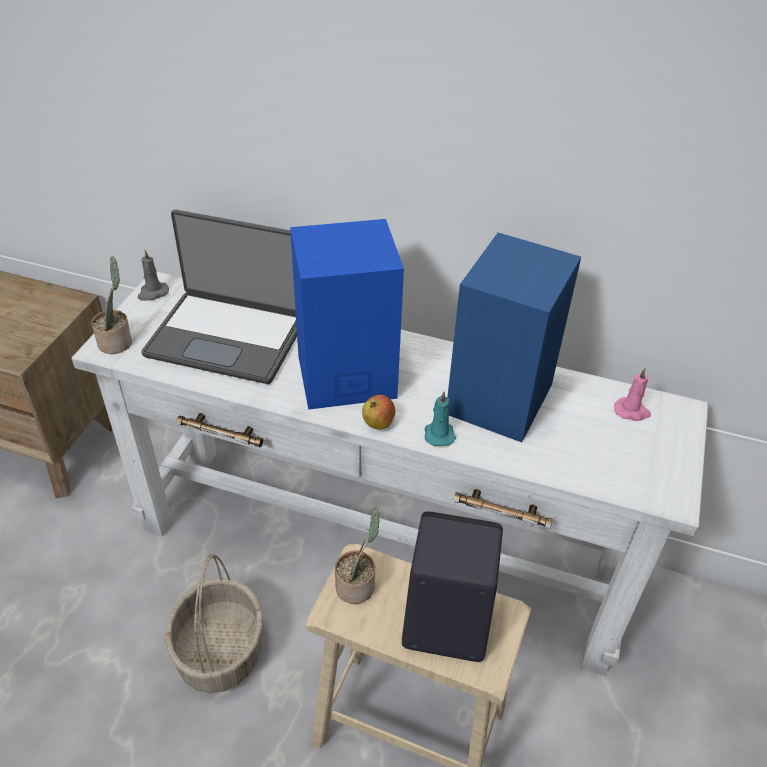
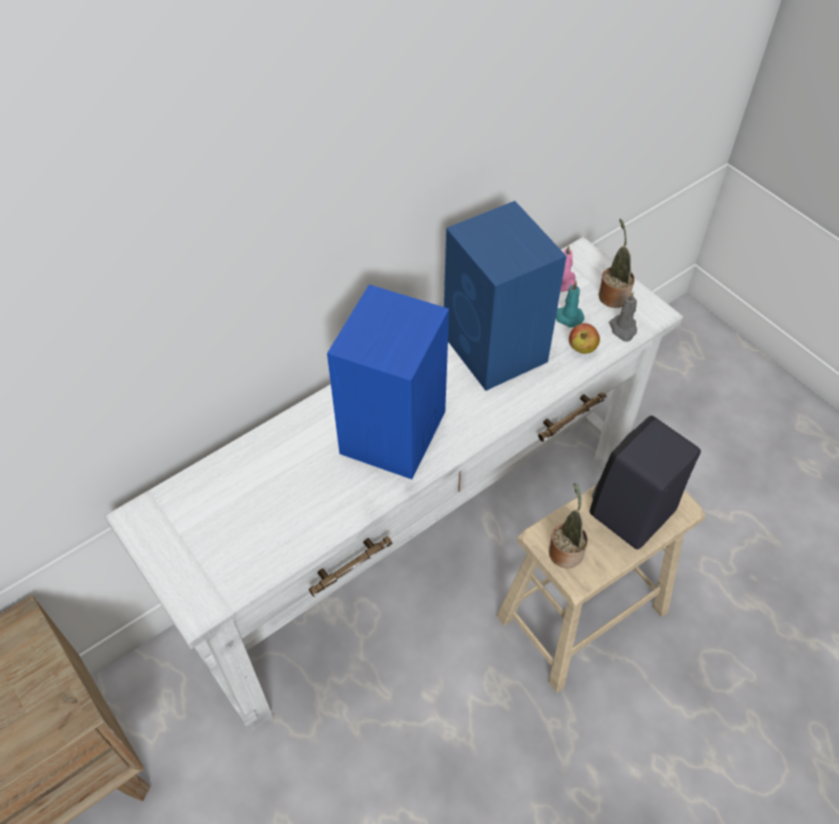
camera: 55 degrees left, 10 degrees up
(117, 342) = (198, 591): potted plant -> potted plant (613, 294)
(152, 293) = (146, 530): grey candle -> grey candle (623, 329)
(221, 652) = (432, 721): basket -> none
(228, 336) = (268, 495): laptop -> none
(378, 423) = (463, 439): apple -> apple (582, 348)
(439, 433) = (503, 406): turquoise candle -> turquoise candle (567, 317)

